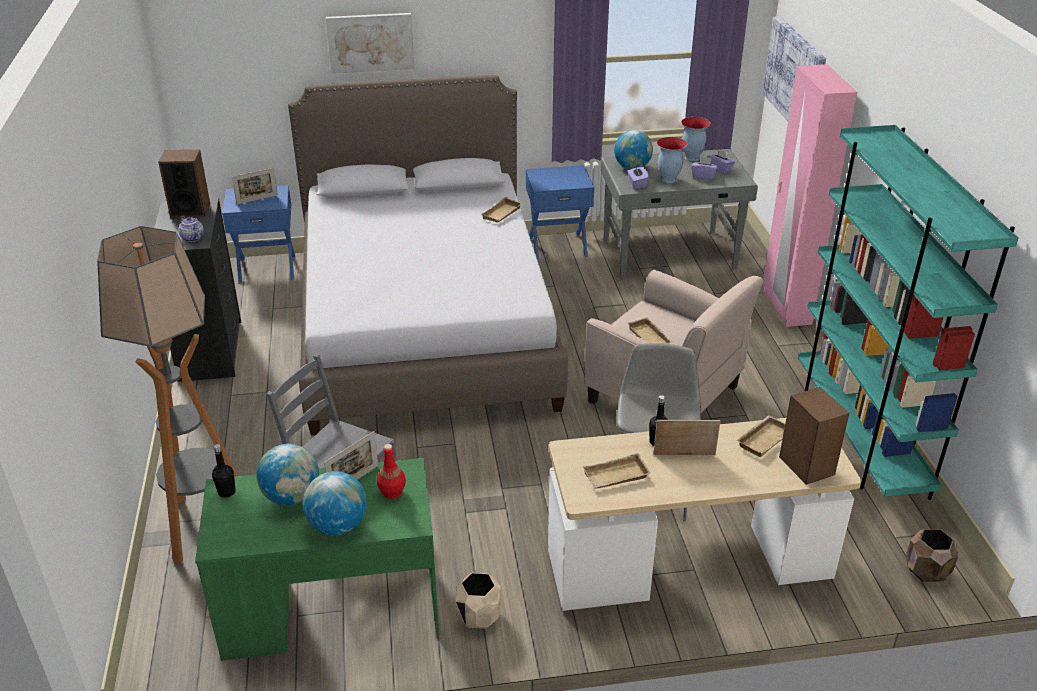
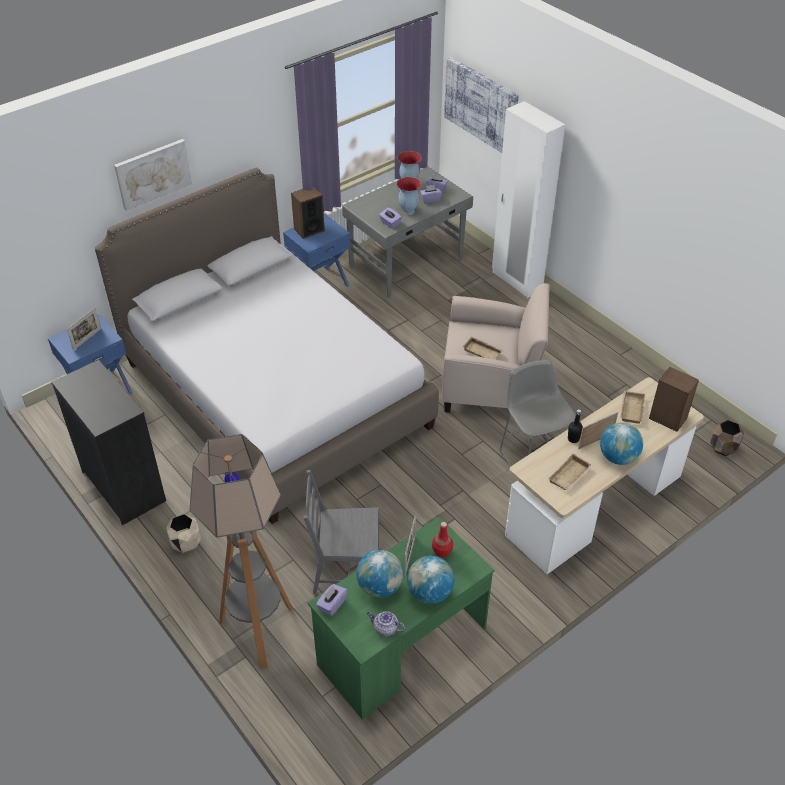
camera: 30 degrees left, 10 degrees up
(190, 210) = (88, 381): speaker -> speaker (309, 230)
(192, 238) = (118, 408): teapot -> teapot (385, 629)
(226, 492) = (332, 604): black bottle -> purple tissue box
(478, 616) = (499, 603): beige planter -> beige planter (185, 543)
(502, 214) = (311, 285): beige tray -> none
(632, 167) = (373, 208): globe -> globe (618, 457)
(786, 307) = (516, 281): pink wardrobe -> white wardrobe
(859, 436) = (628, 368): turquoise bookcase -> none

